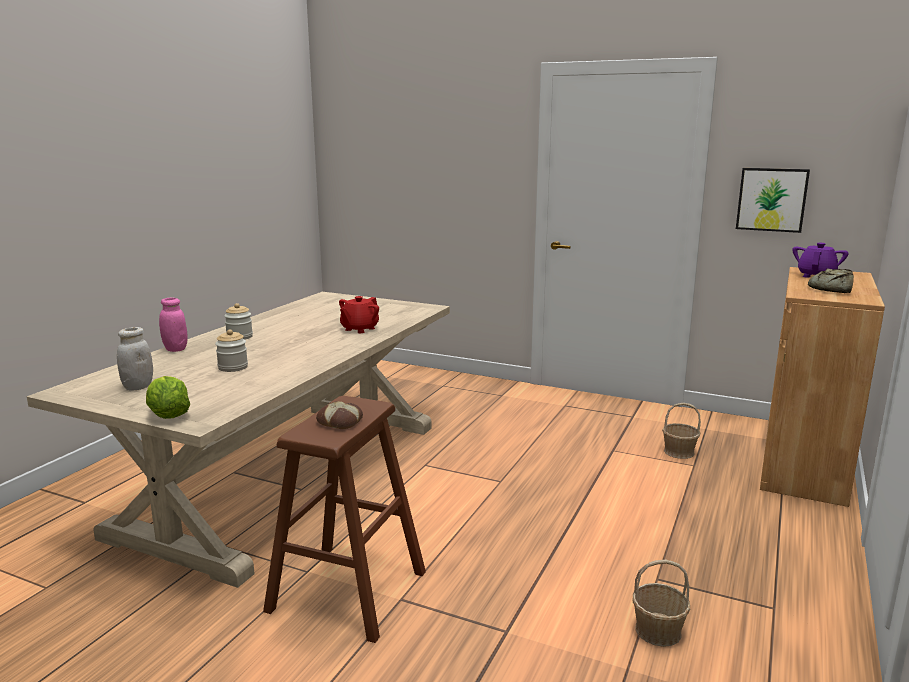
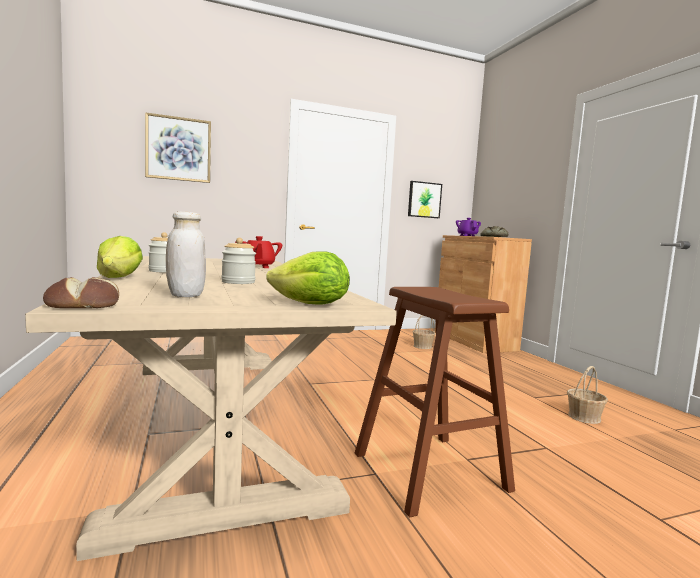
camera: 45 degrees left, 10 degrees down
(175, 349) = (119, 277): pink jar -> lettuce
(340, 421) = (449, 294): bread -> bread (84, 304)
(411, 150) = (178, 149): none -> picture

